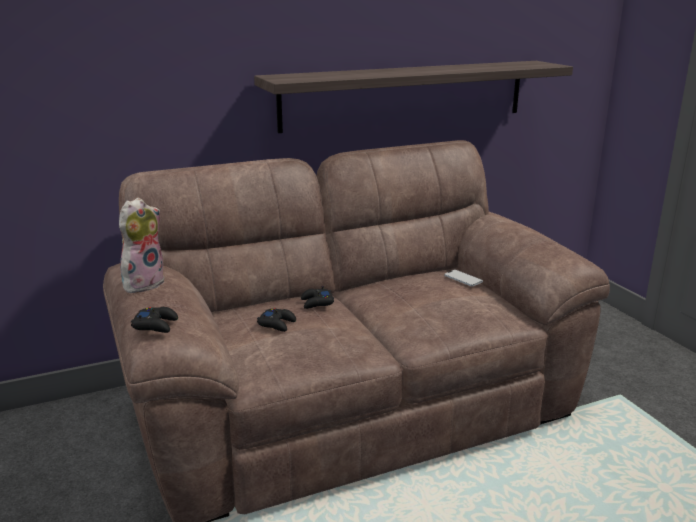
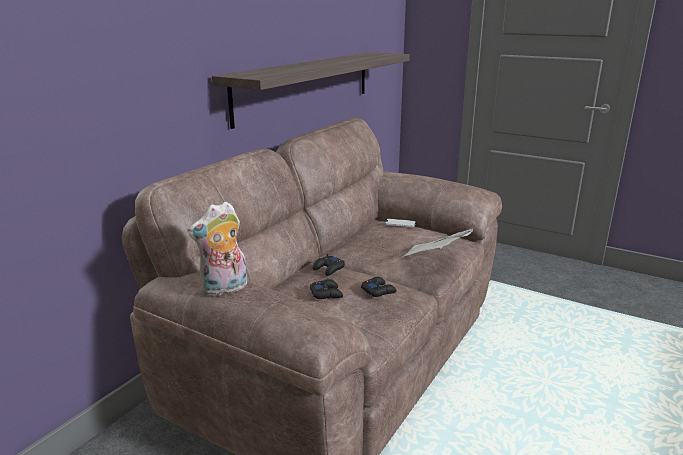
camera: 35 degrees left, 0 degrees up
(143, 283) = (224, 289): plush toy -> plush toy turned 120 degrees counterclockwise
(156, 325) = (302, 318): black game controller -> black game controller (378, 291)
(435, 327) = (434, 260): none -> newspaper

